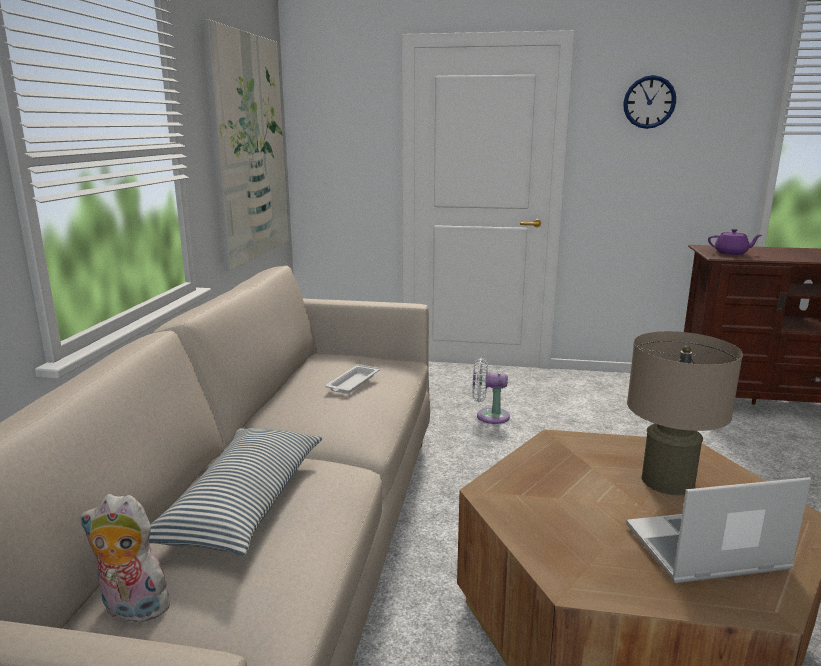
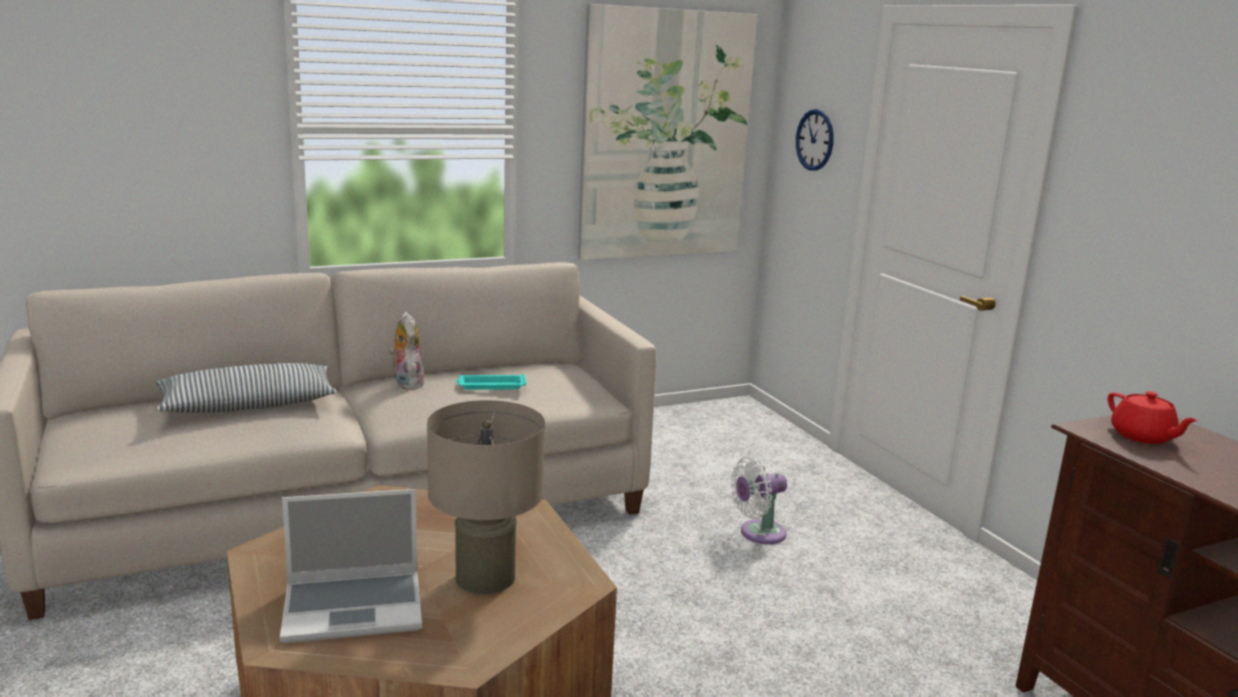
camera: 55 degrees right, 0 degrees up
(131, 609) = (121, 413): plush toy -> plush toy (406, 383)
(352, 383) = (490, 386): white tray -> turquoise tray
(489, 416) = (758, 533): white fan -> white fan turned 90 degrees counterclockwise
(649, 102) = (1169, 135): wall clock -> wall clock (815, 140)
(704, 550) = (355, 607): laptop -> laptop turned 120 degrees clockwise
(731, 253) = (1142, 437): purple teapot -> red teapot

